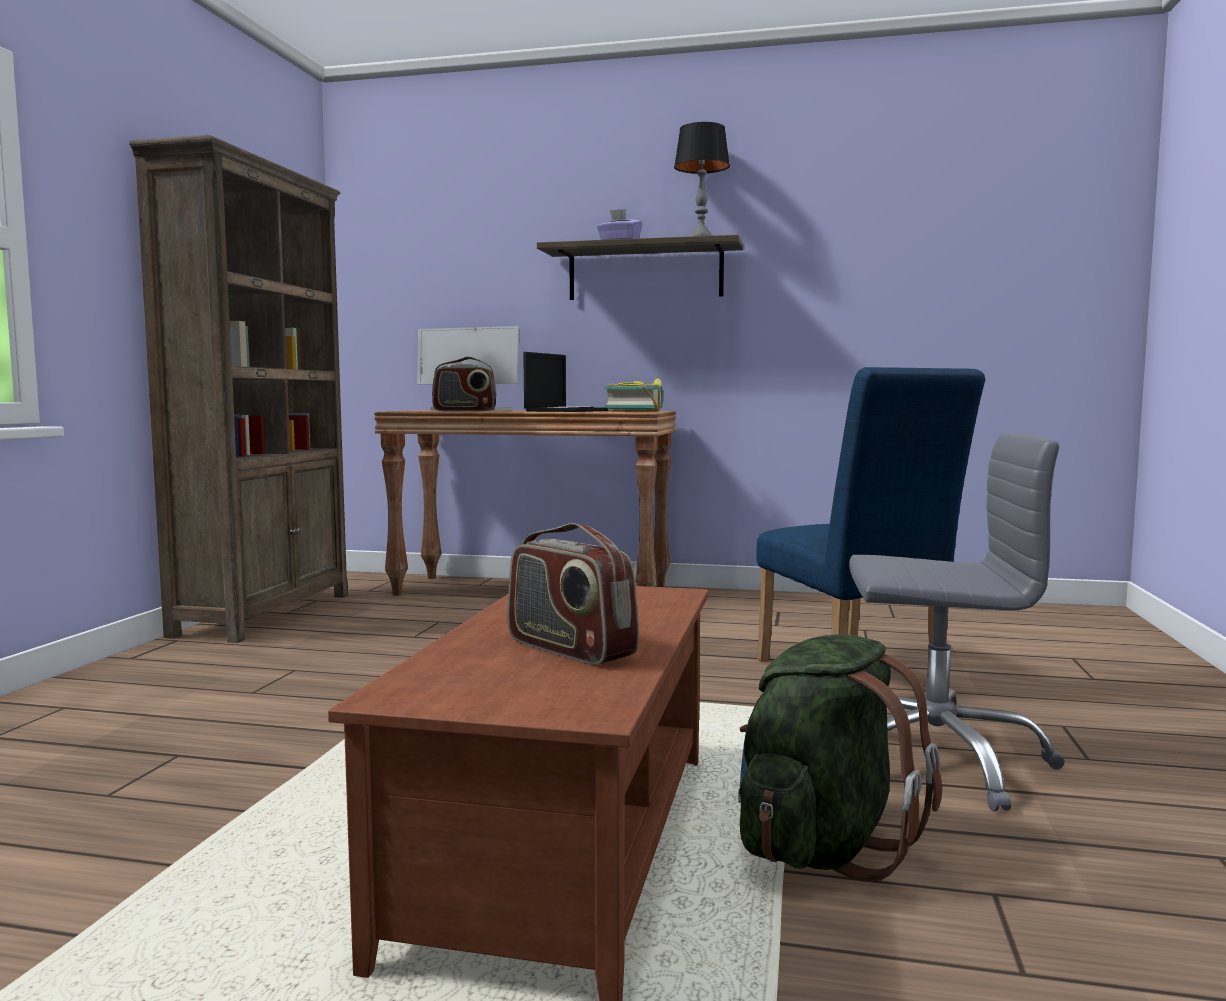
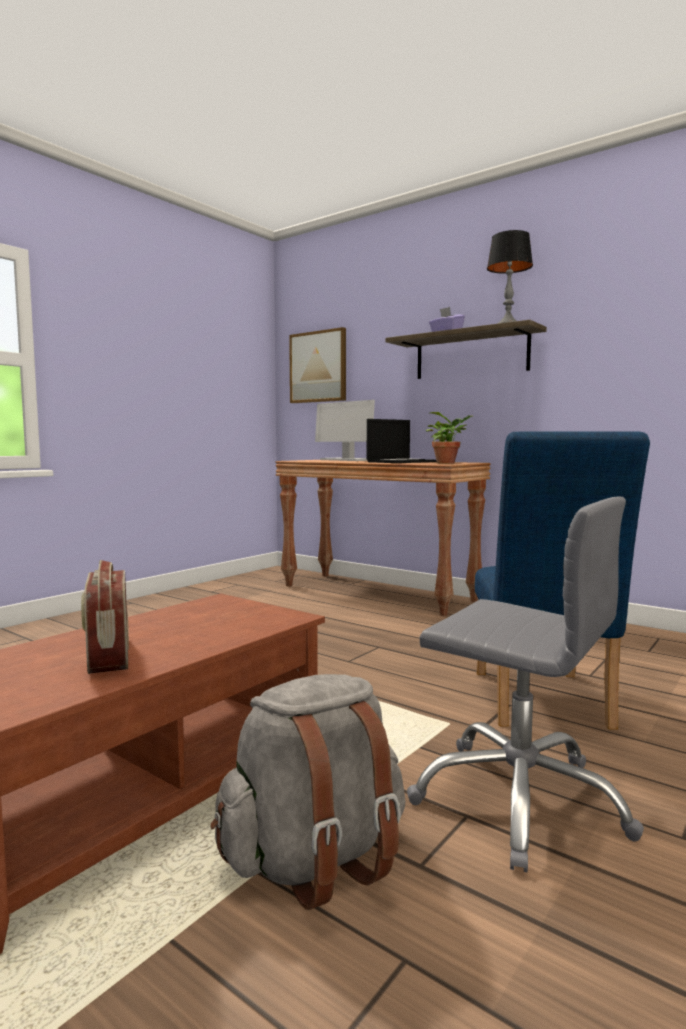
camera: 25 degrees right, 0 degrees up
(265, 614) = (198, 591): brown bookcase -> none
(408, 276) = (318, 367): none -> picture
(464, 411) = (331, 461): radio -> none
(636, 411) = (448, 463): book -> potted plant
(821, 847) = (315, 859): green backpack -> grey backpack

